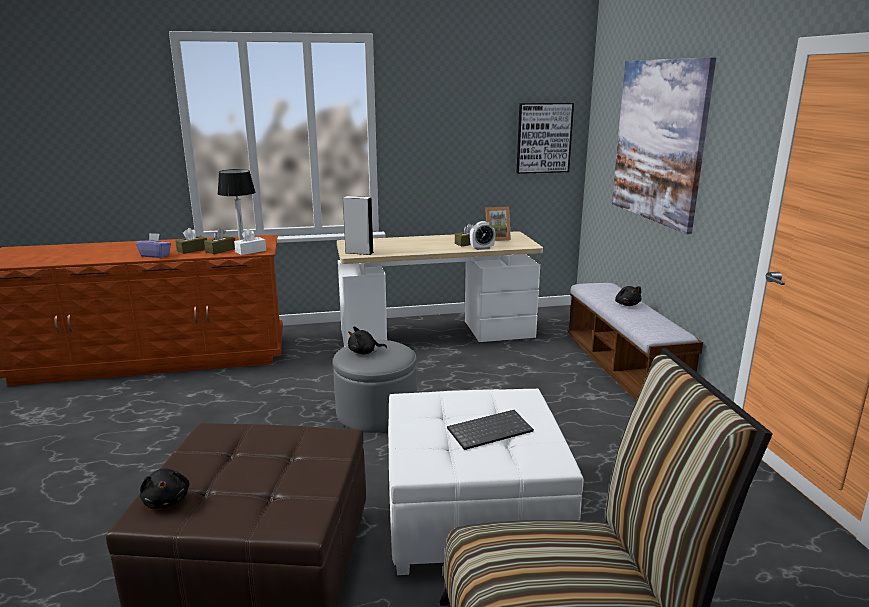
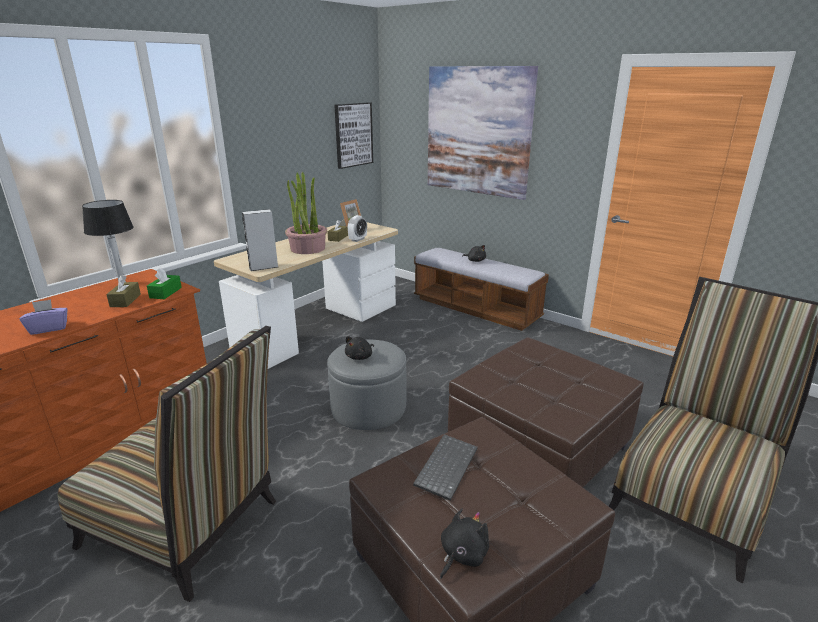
camera: 40 degrees left, 5 degrees up
(156, 433) = (189, 528): none -> chair
(167, 500) = (462, 555): black plush toy -> black plush toy turned 75 degrees counterclockwise
(192, 250) = (86, 309): brown tissue box -> none
(250, 251) = (165, 293): white tissue box -> green tissue box
(422, 246) = (307, 249): none -> potted plant
(474, 513) = (539, 446): white ottoman -> brown ottoman
(490, 430) = (556, 377): keyboard -> keyboard (445, 466)

